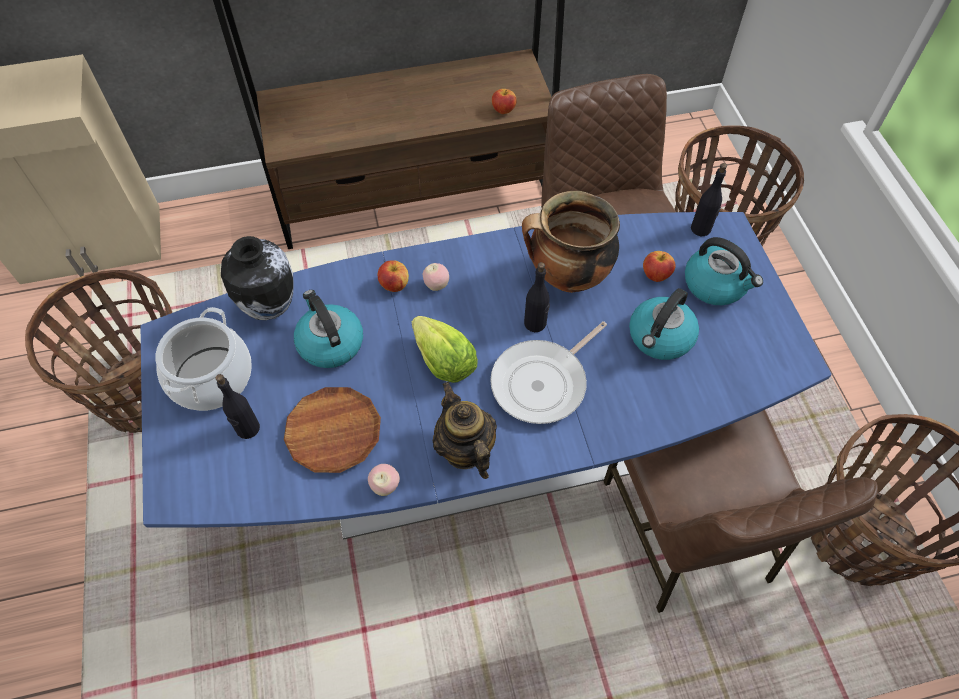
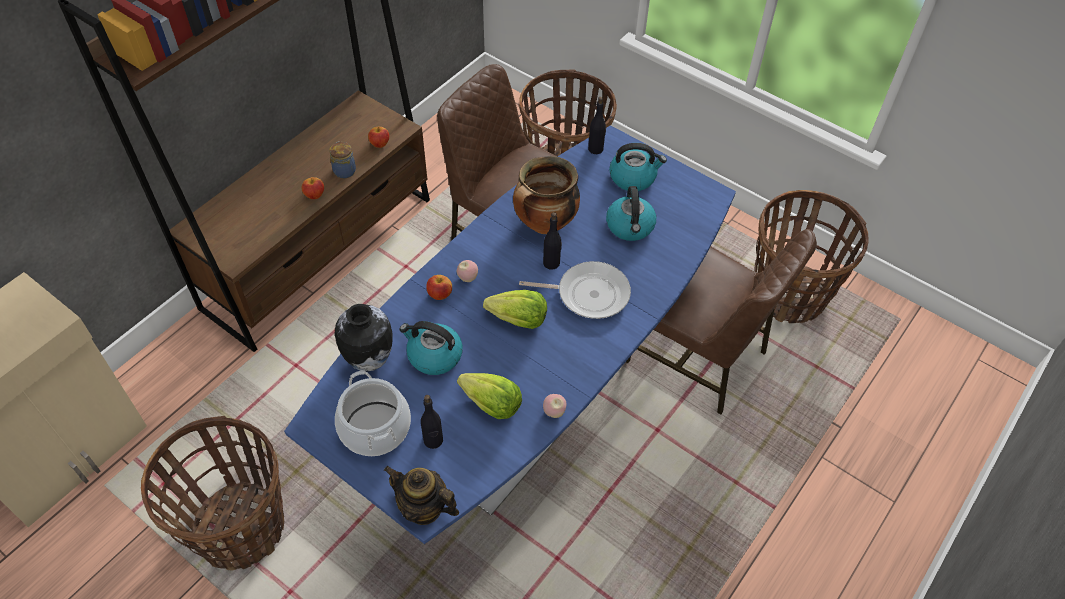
camera: 40 degrees left, 5 degrees down
(334, 432) = (491, 405): brown plate -> lettuce
(448, 118) = (344, 170): none -> jar
(465, 449) = (580, 360): teapot -> teapot (424, 508)
(543, 382) = (588, 294): frying pan -> frying pan turned 90 degrees counterclockwise
(656, 275) = (595, 192): apple -> apple (314, 195)

